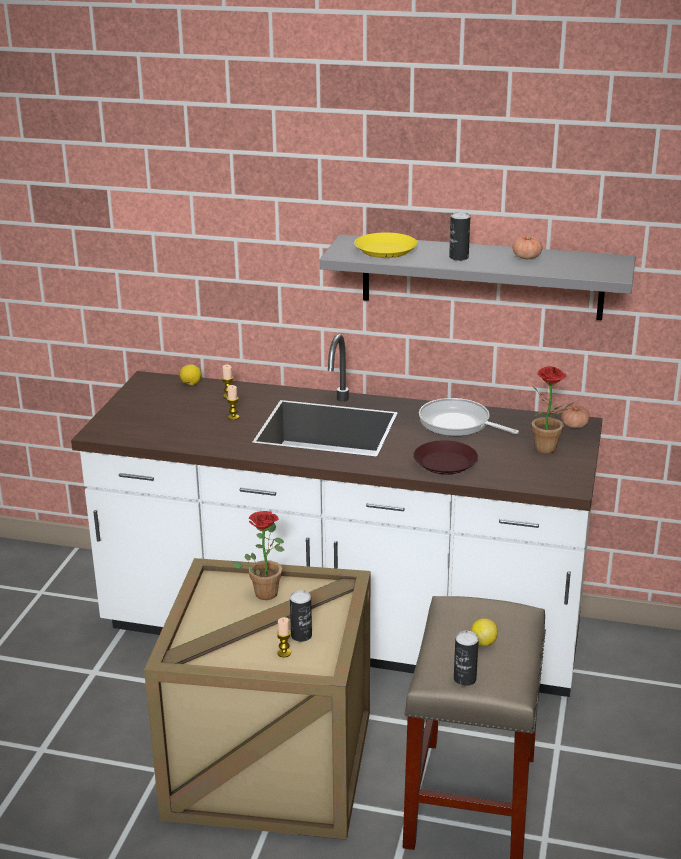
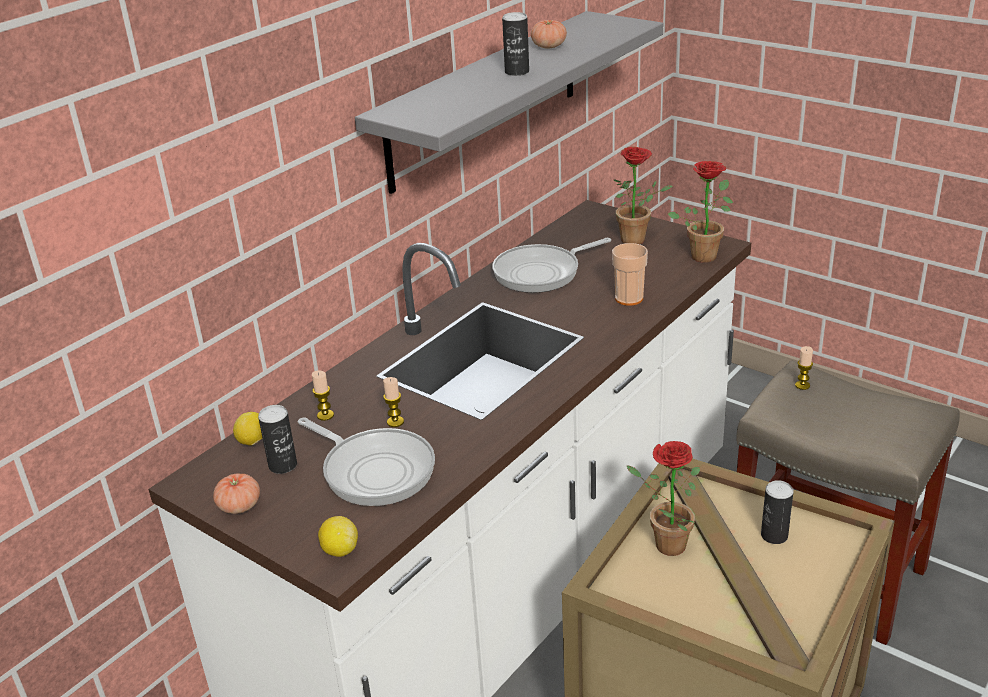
camera: 65 degrees left, 5 degrees up
(182, 423) = (374, 470): none -> frying pan
(284, 653) = (806, 557): candle -> candle (802, 385)
(386, 251) = (452, 100): yellow plate -> none
(446, 463) = (629, 298): brown plate -> cup
(465, 679) = (916, 431): can -> can (283, 465)
(483, 642) = (847, 406): lemon -> lemon (340, 550)
(548, 482) = (704, 254): none -> potted plant
(574, 425) = (594, 215): tomato -> tomato (239, 506)

